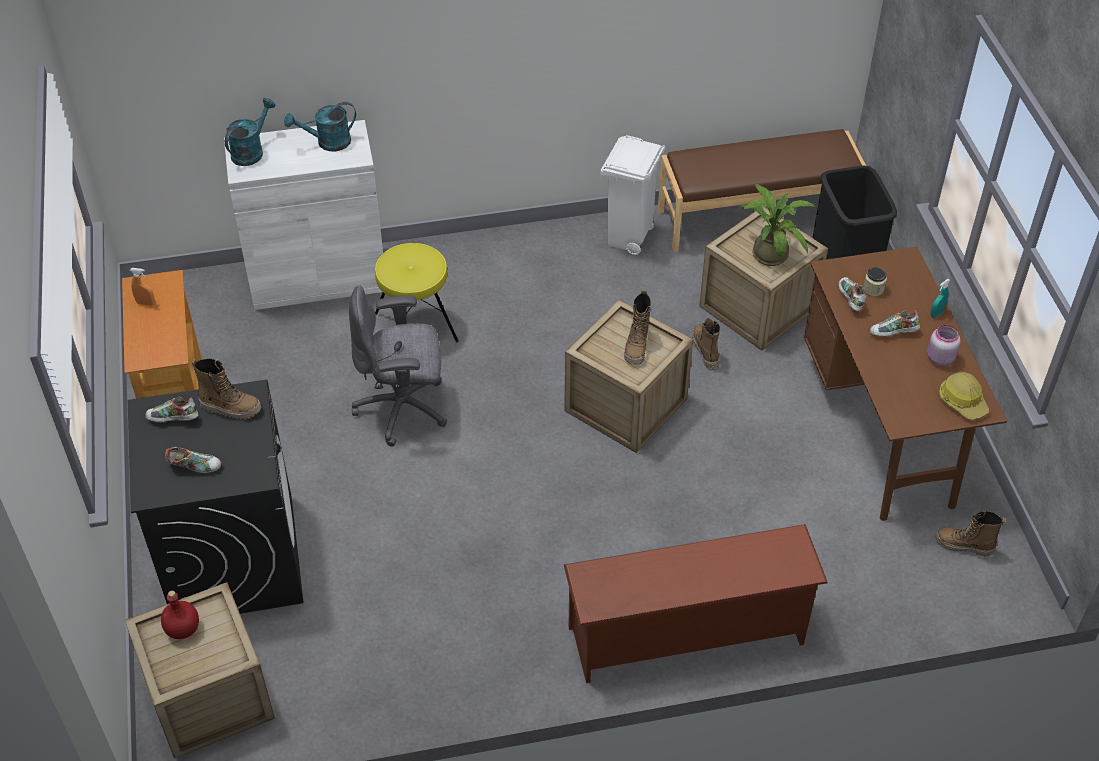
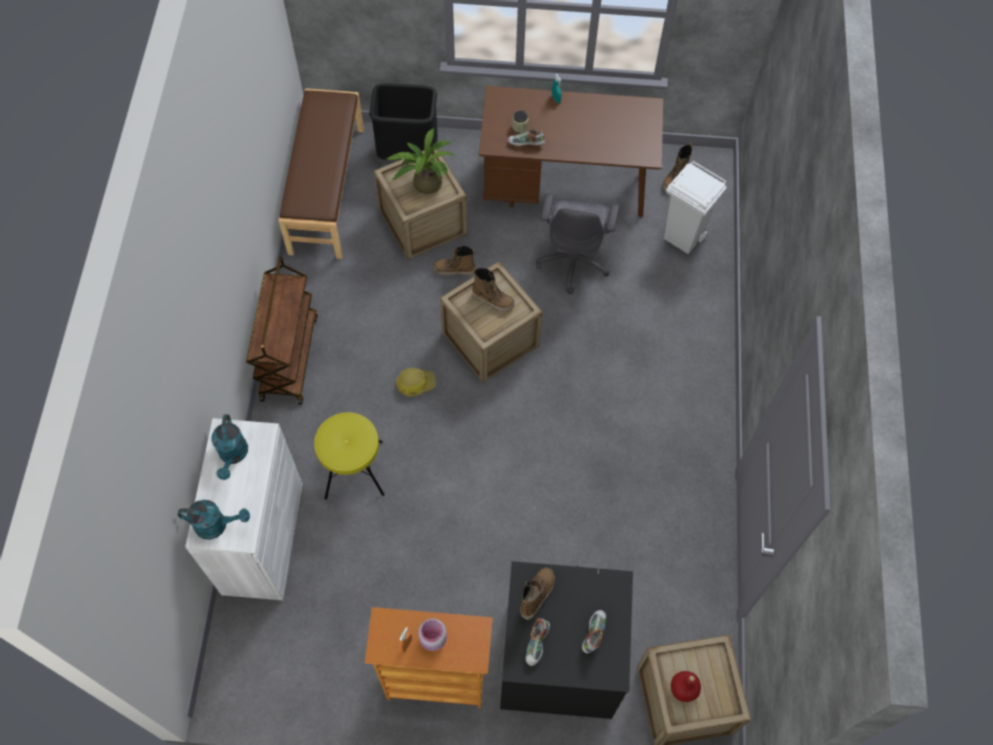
camera: 75 degrees left, 15 degrees up
(251, 151) = (217, 525): turquoise watering can -> turquoise watering can turned 135 degrees clockwise
(403, 409) = (442, 499): grey office chair -> grey office chair (574, 260)
(532, 242) = (289, 356): none -> brown cart
(629, 239) = (315, 285): white trash can -> white trash can (683, 238)
(686, 637) = (707, 362): brown shoe rack -> none
(893, 334) = (567, 130): shoe -> none
(939, 358) = (598, 113): pink jar -> pink jar (432, 639)
(962, 401) = (640, 115): hard hat -> hard hat (415, 384)

